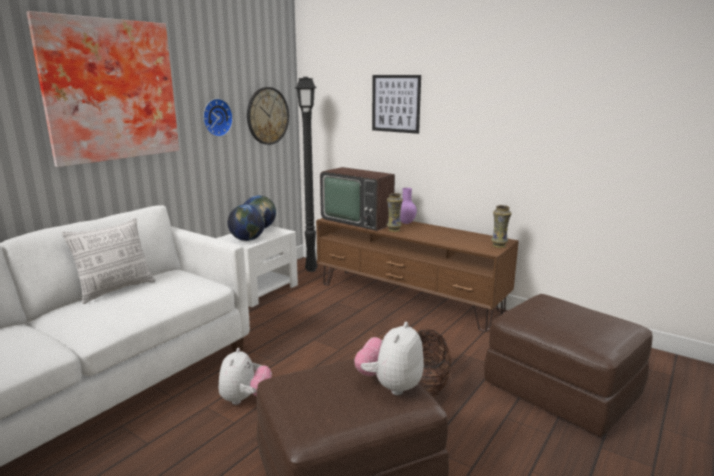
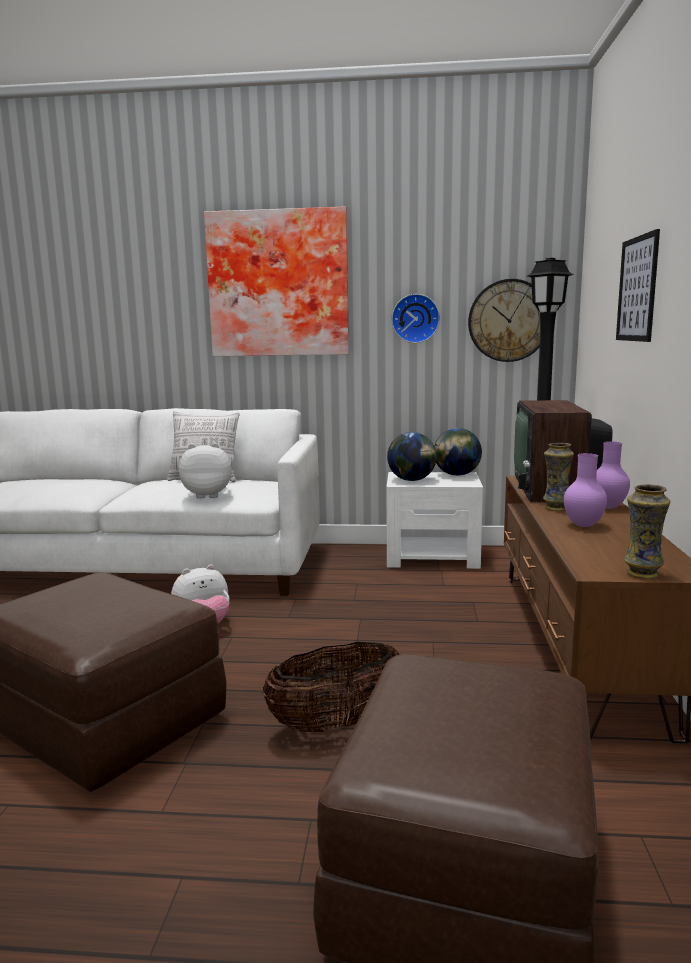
camera: 60 degrees right, 5 degrees down
(390, 385) = (110, 621): plush toy -> plush toy (207, 495)
(427, 234) = (584, 525): none -> purple vase

